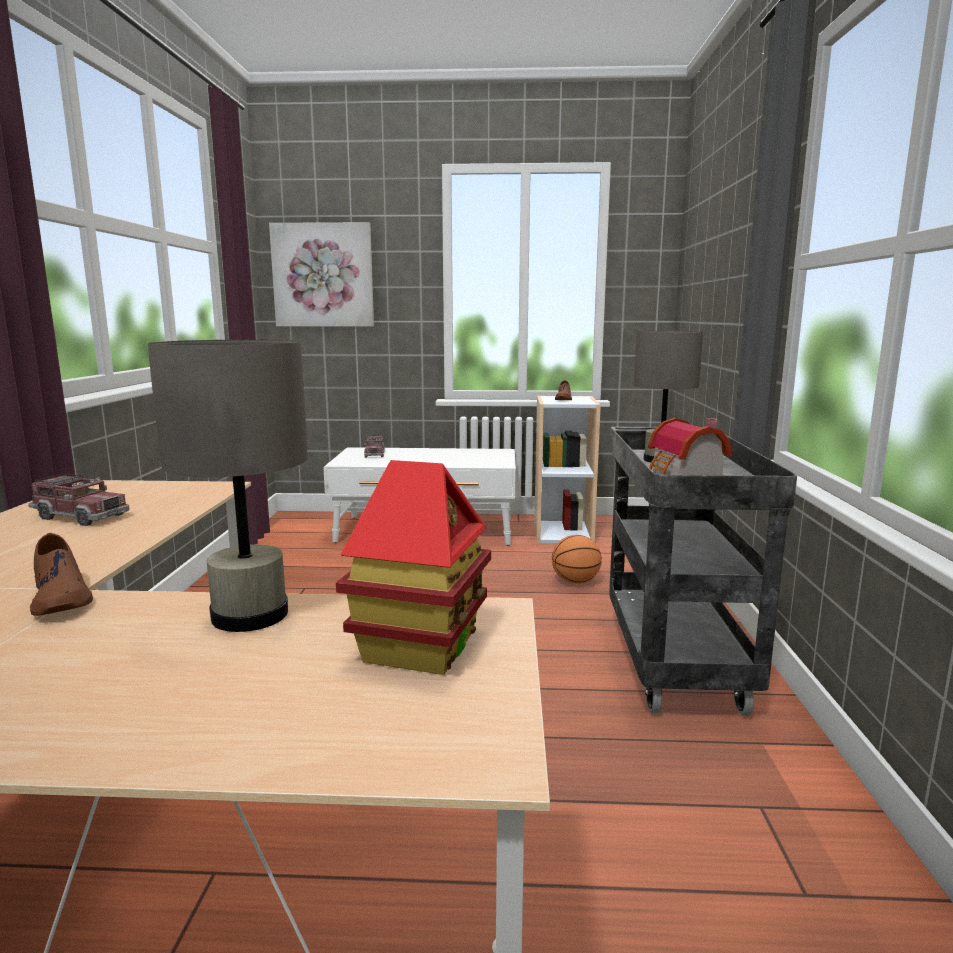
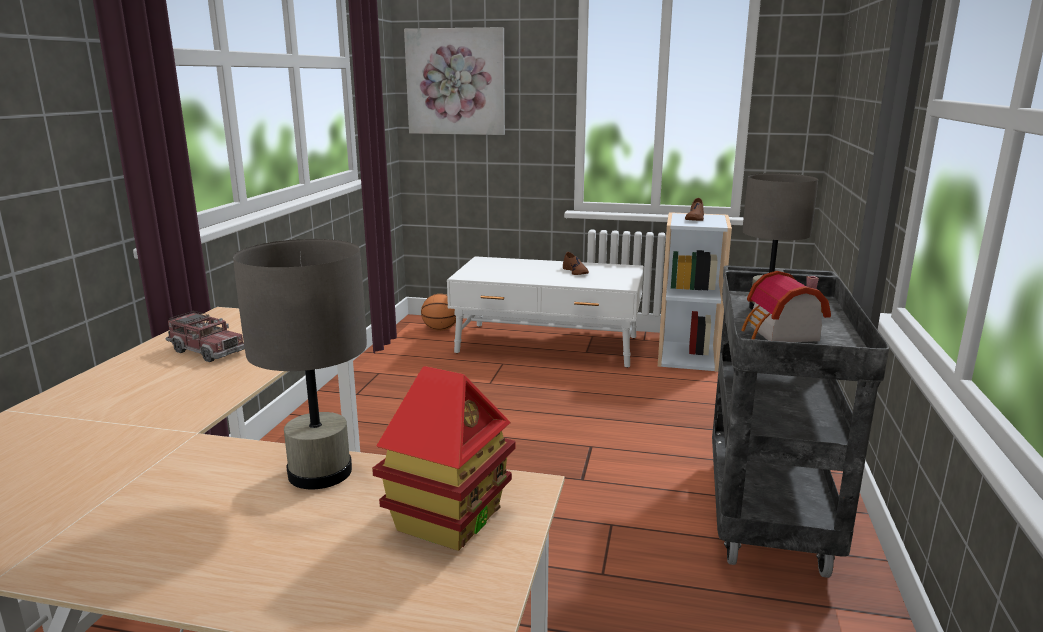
camera: 10 degrees right, 5 degrees up
(61, 597) = (178, 440): brown shoe -> brown shoe (575, 272)
(374, 454) = (499, 266): toy truck -> none
(575, 582) = (687, 414): basketball -> basketball (440, 329)

